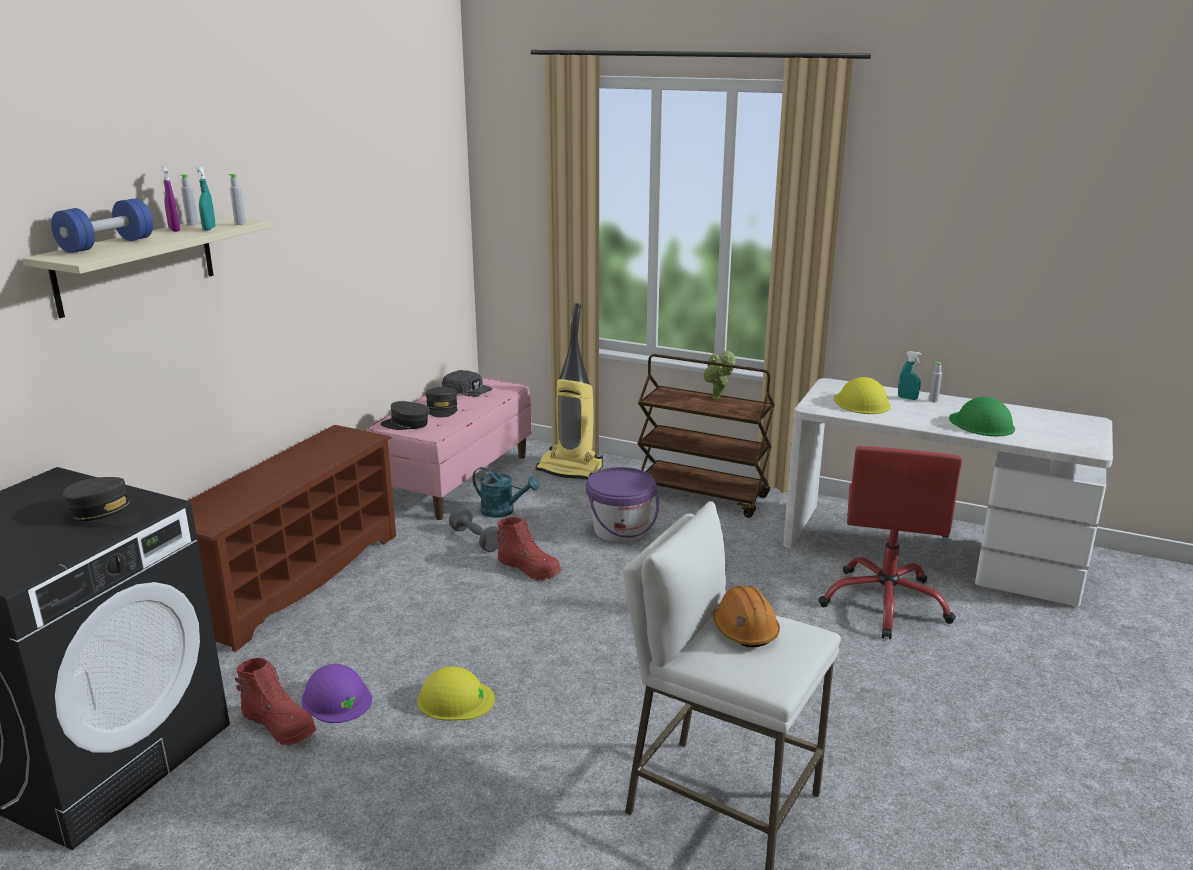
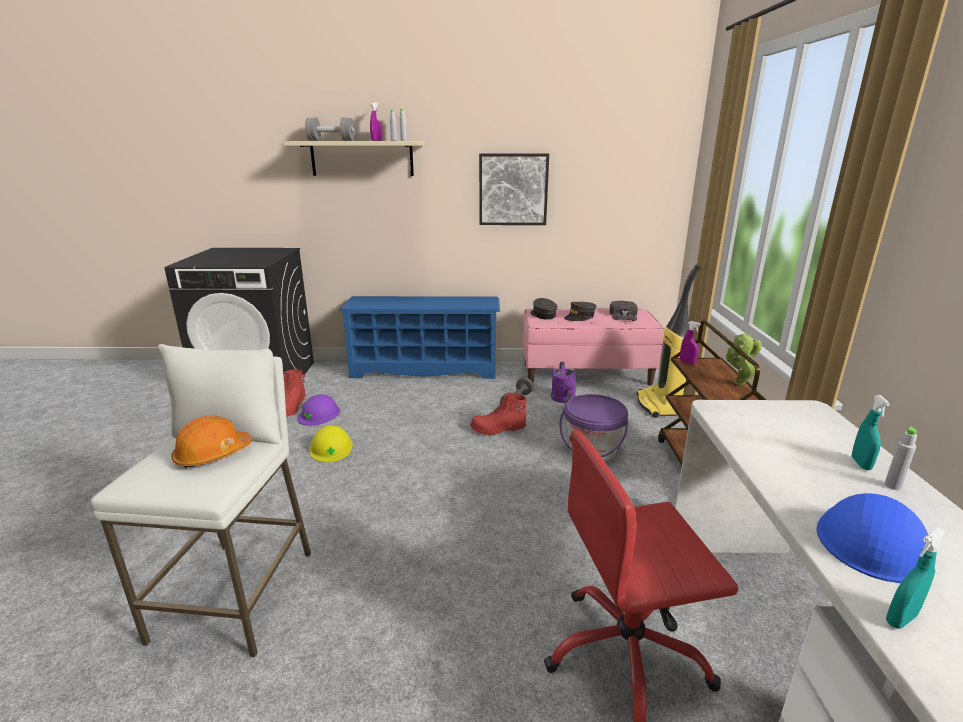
camera: 65 degrees right, 0 degrees up
(105, 514) = (248, 261): grey cap -> none
(107, 245) = (331, 140): blue dumbbell -> grey dumbbell
(209, 229) = (384, 140): turquoise spray bottle -> turquoise spray bottle (900, 619)
(295, 579) = (425, 369): brown shoe rack -> blue shoe rack
(328, 263) = (513, 189): none -> picture
(503, 511) = (564, 400): turquoise watering can -> purple watering can
(529, 569) = (498, 429): red boot -> red boot turned 75 degrees clockwise
(657, 399) = (687, 362): none -> purple spray bottle
(861, 403) = (781, 433): yellow hard hat -> none
(981, 424) = (872, 541): green hard hat -> blue hard hat

